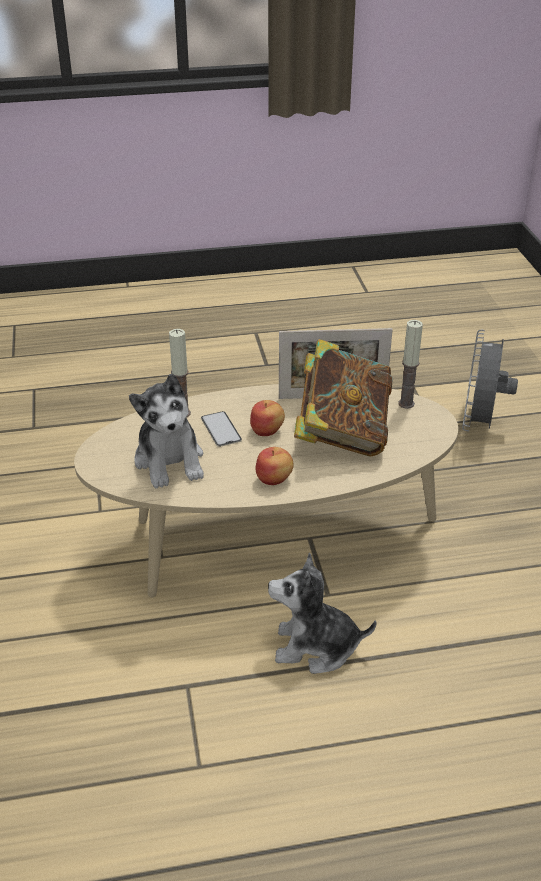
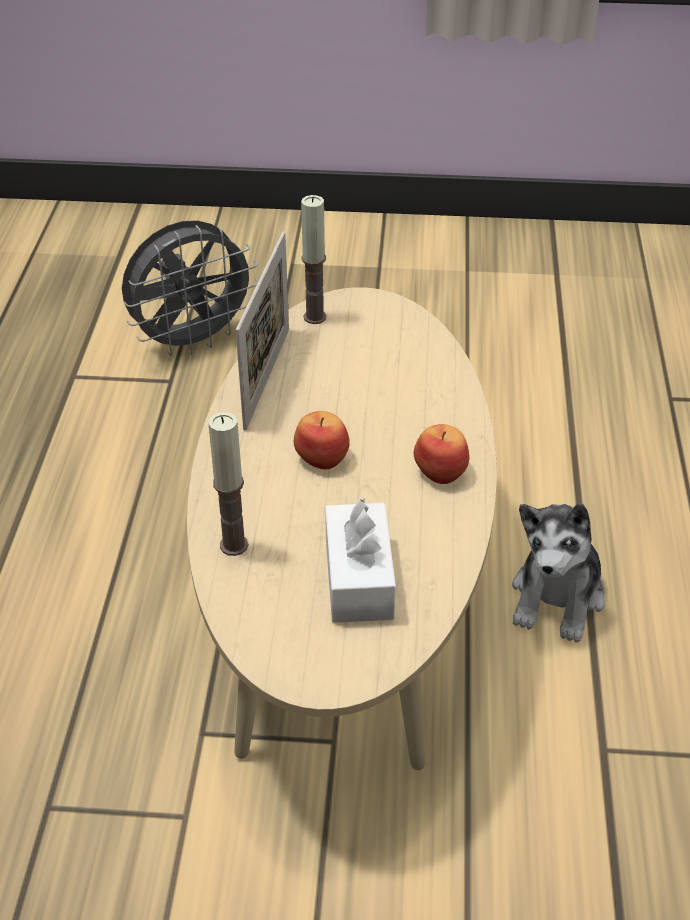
camera: 75 degrees left, 5 degrees up
(170, 460) = (358, 578): plush toy -> white tissue box
(221, 429) = (298, 506): phone -> none
(342, 433) = (359, 387): book -> none
(480, 424) = (192, 341): grey fan -> grey fan turned 60 degrees counterclockwise

